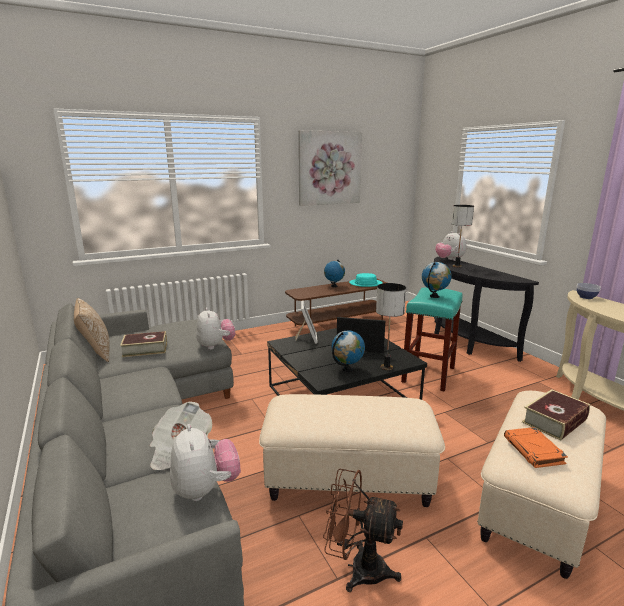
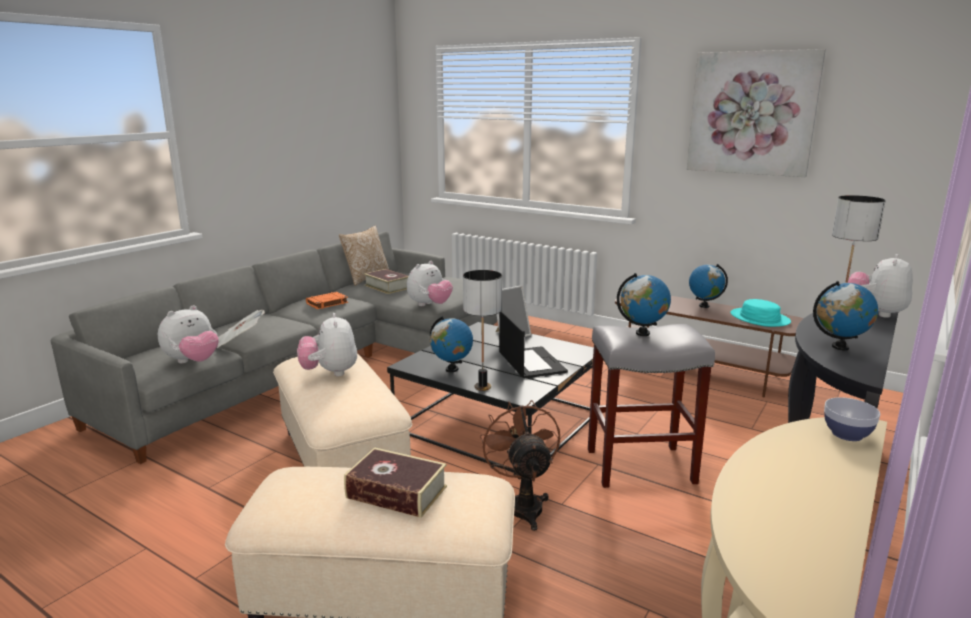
camera: 60 degrees right, 0 degrees up
(338, 409) = (330, 373): none -> plush toy
(358, 568) = (222, 495): brown fan -> brown fan (523, 504)
(428, 374) = (641, 465): turquoise stool -> grey stool
(489, 274) = (840, 347): none -> globe
(534, 451) = (309, 481): orange book -> orange book (327, 303)

